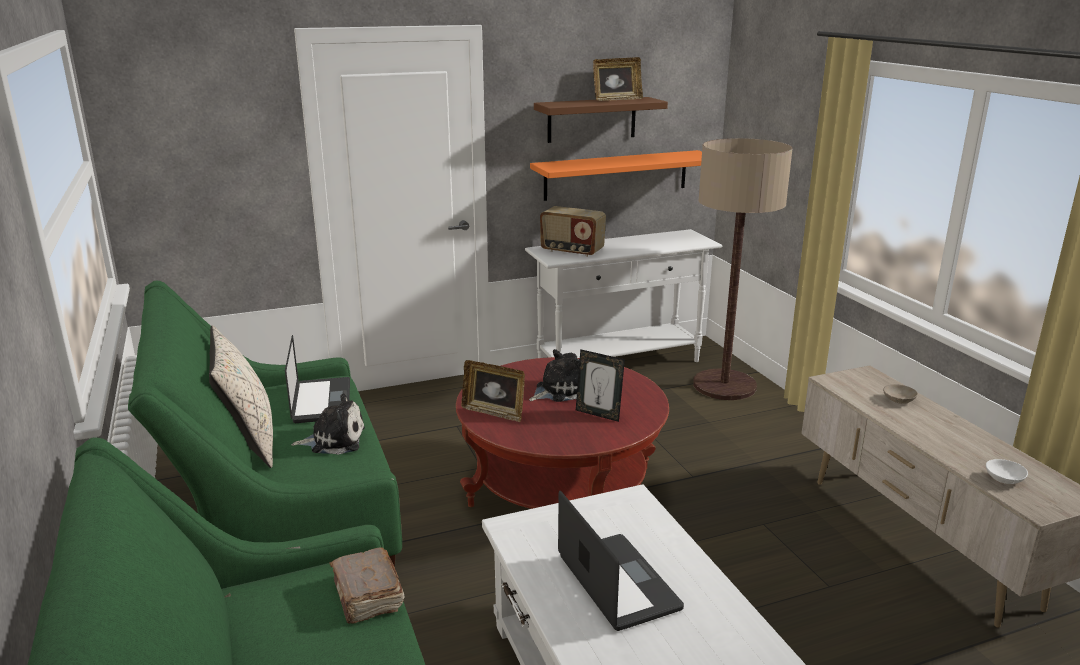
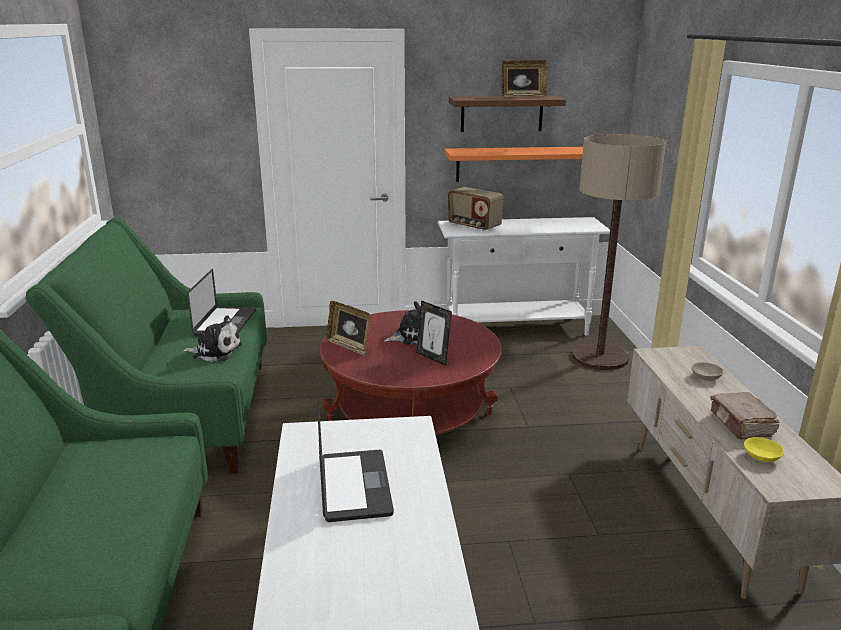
camera: 15 degrees right, 0 degrees up
(248, 442) = (154, 345): beige pillow -> none
(367, 597) = (159, 464): brown book -> brown book (741, 425)
(1003, 478) = (761, 456): white bowl -> yellow bowl

